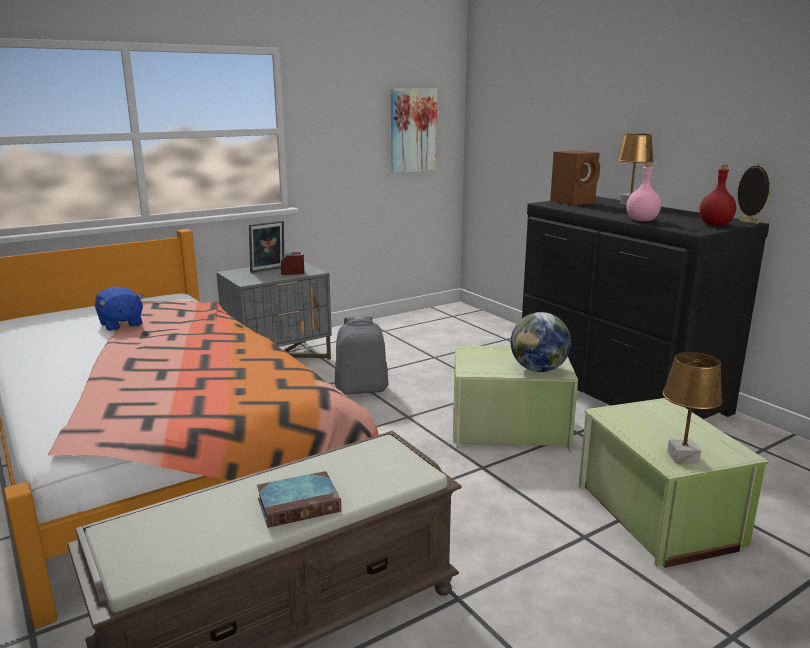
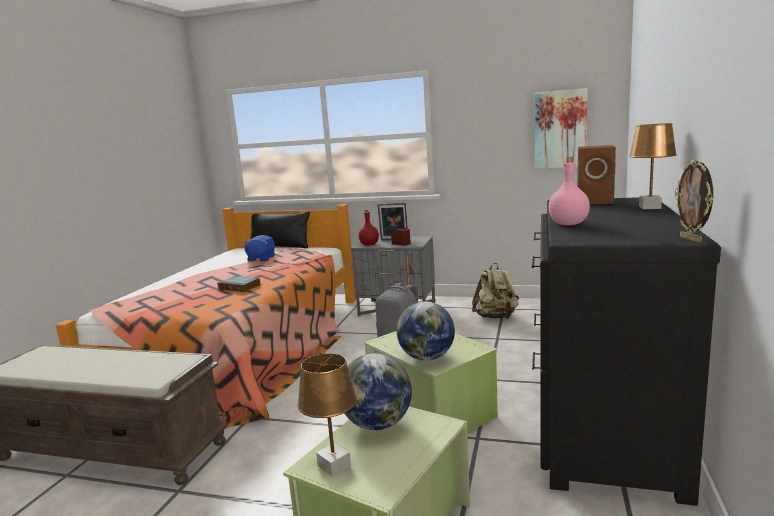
camera: 50 degrees right, 5 degrees down
(87, 305) = (280, 246): none -> black pillow
(300, 504) = (91, 370): book -> book (240, 287)
(395, 340) = (496, 317): none -> beige backpack
(634, 423) = (377, 424): none -> globe
(715, 224) = (629, 237): red bottle -> red bottle (369, 245)
(748, 222) = (691, 239): picture frame -> picture frame turned 150 degrees clockwise

